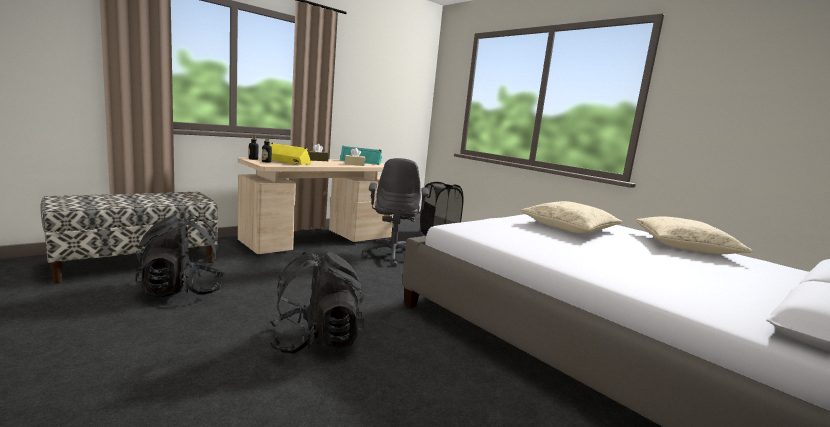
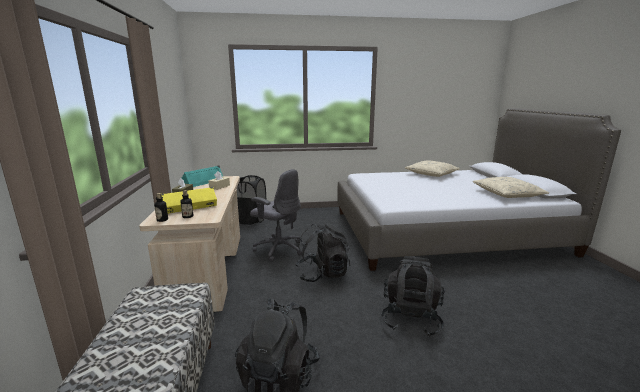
camera: 55 degrees left, 5 degrees up
(366, 282) = (322, 274): none -> black backpack
(569, 227) = (396, 182): beige pillow -> beige pillow (507, 194)

